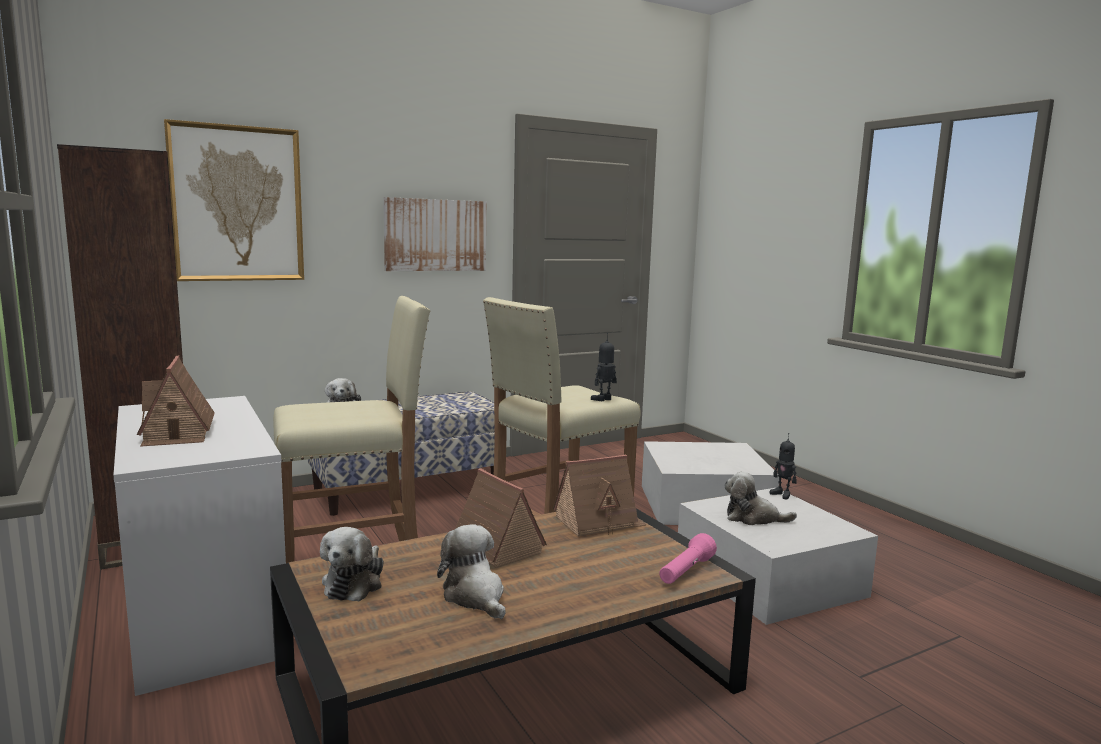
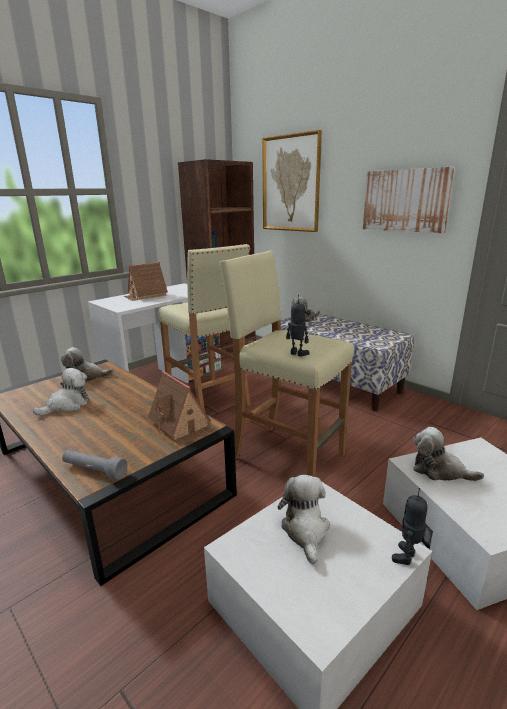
camera: 75 degrees right, 10 degrees up
(495, 546) = (131, 399): toy house -> none
(685, 572) = (94, 470): pink flashlight -> grey flashlight
(686, 463) = (439, 470): none -> plush toy

